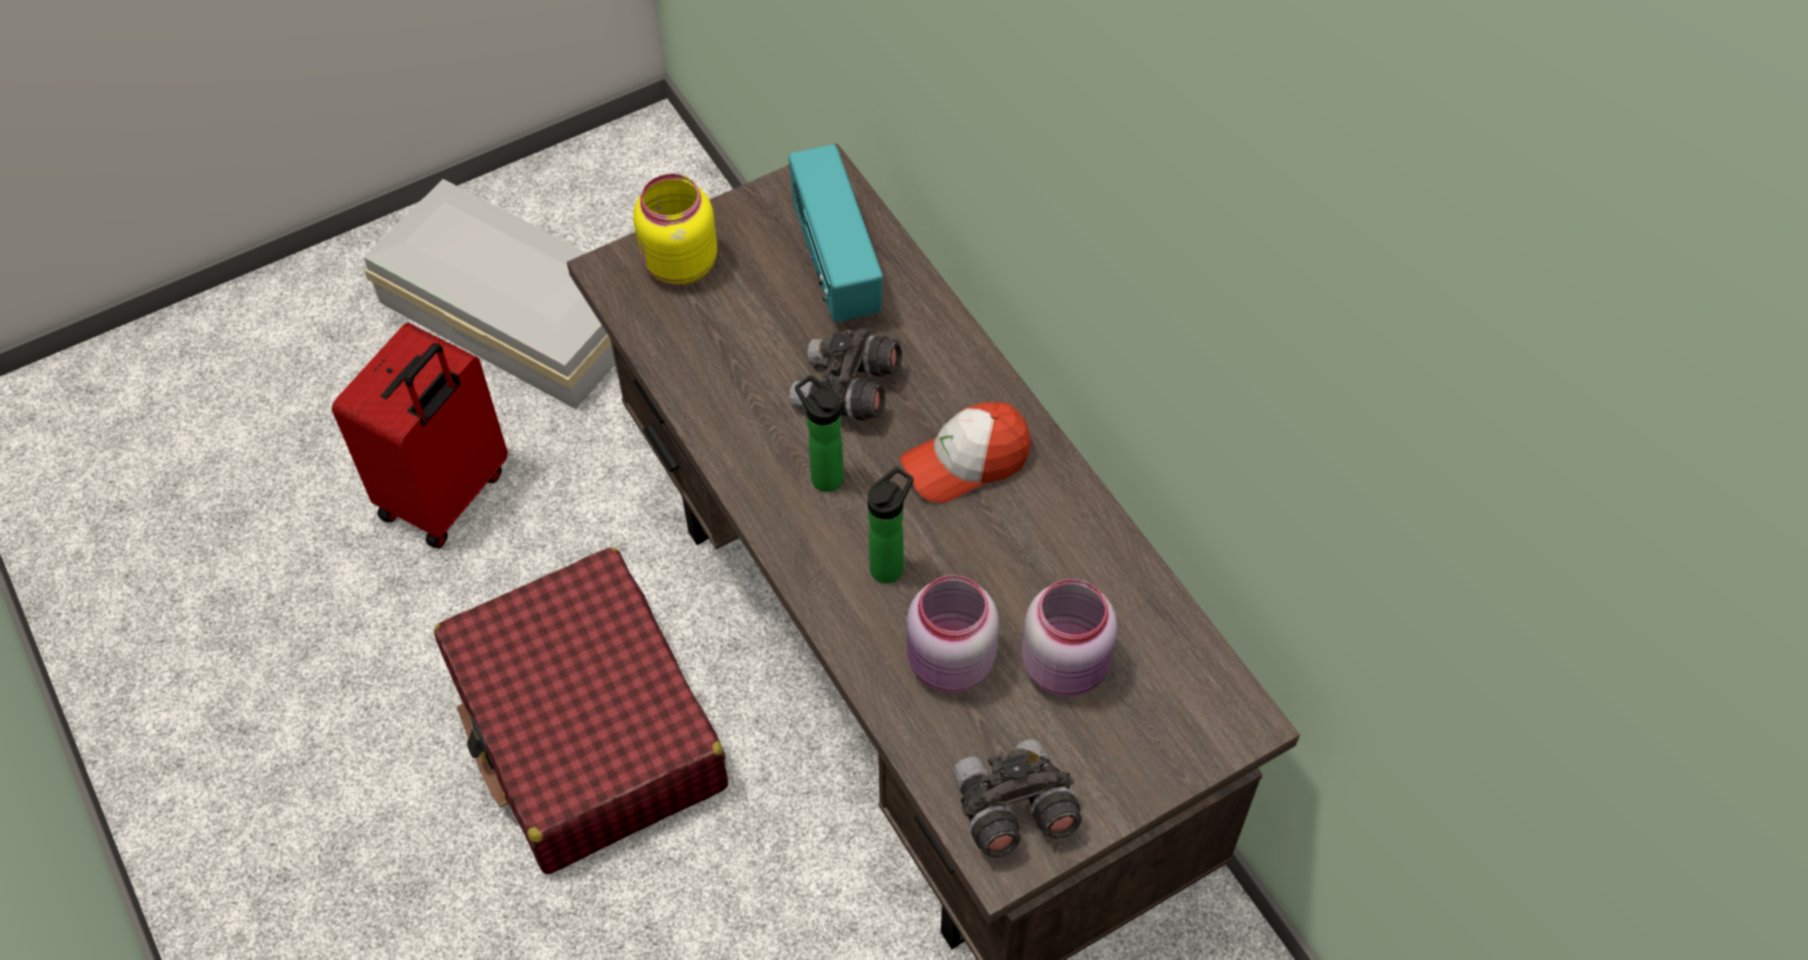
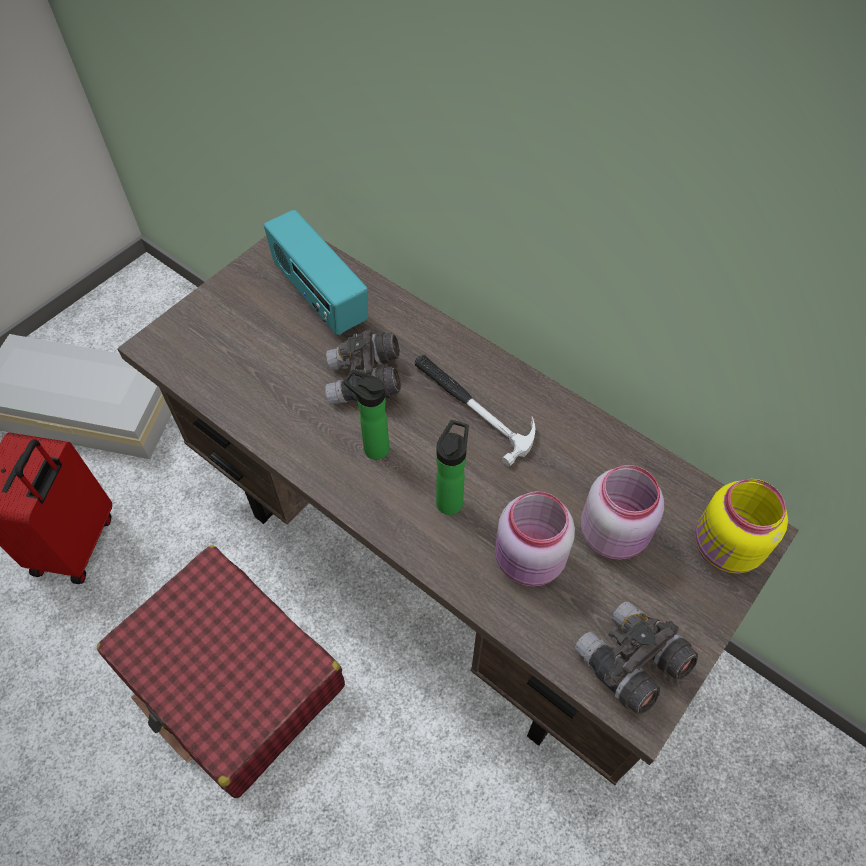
camera: 20 degrees left, 0 degrees up
(678, 265) = (204, 328): yellow jar -> yellow jar (724, 549)
(966, 462) = (472, 406): cap -> hammer

